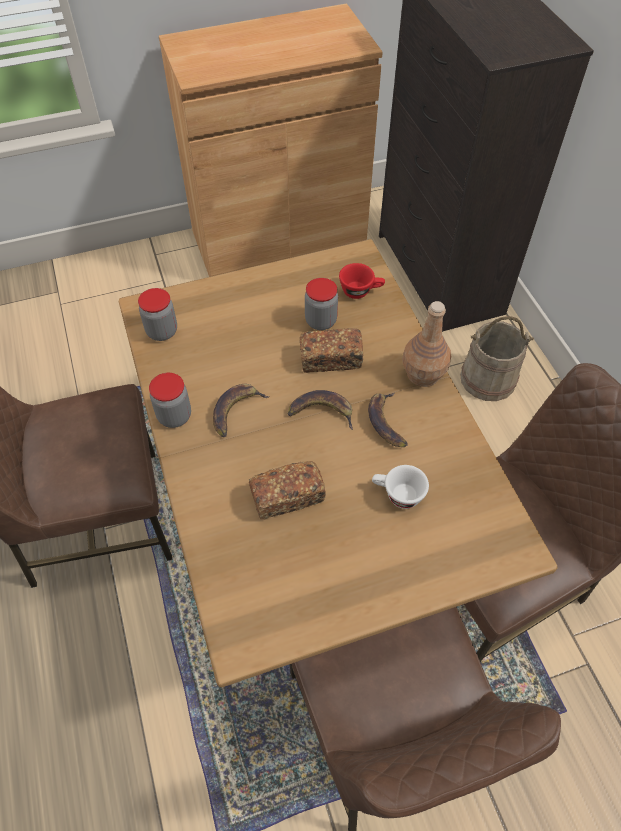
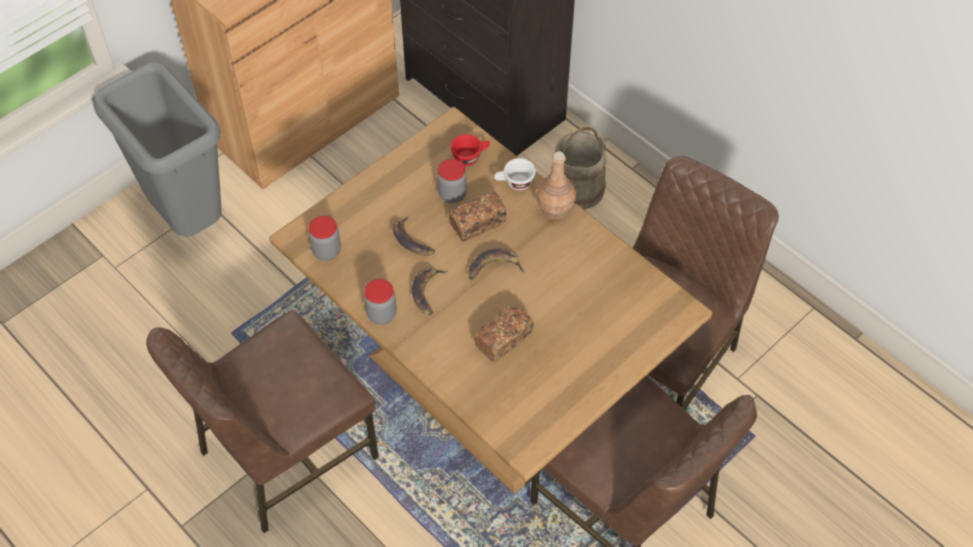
camera: 25 degrees left, 0 degrees up
(138, 286) = (186, 219): none -> grey trash can
(386, 422) = (546, 256): banana -> banana (411, 240)
(397, 495) = (581, 306): white cup -> white cup (514, 183)

